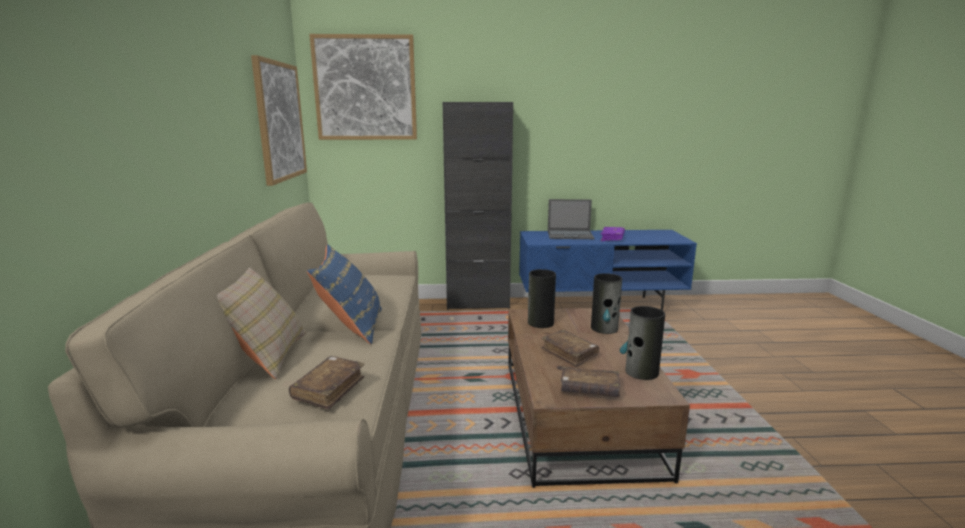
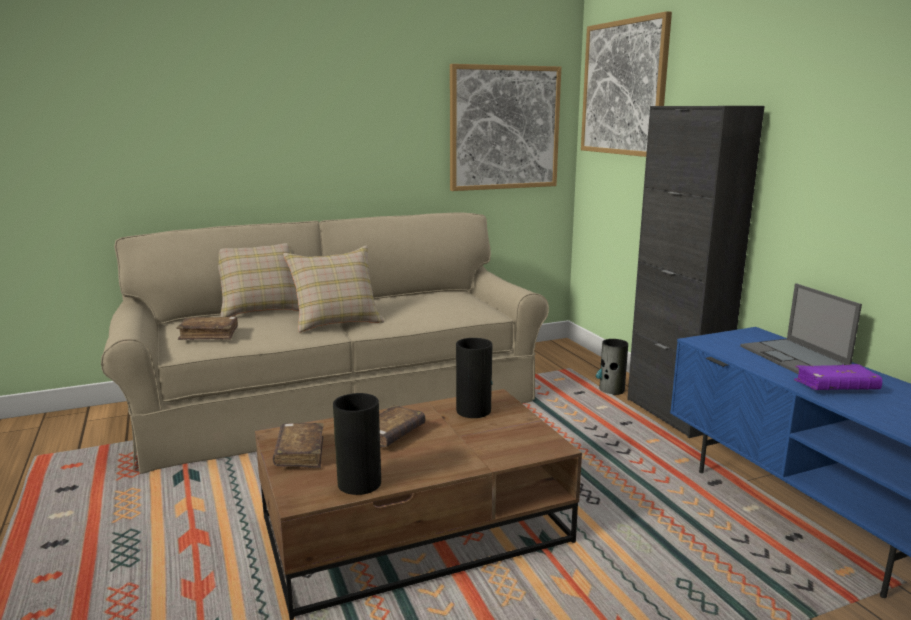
camera: 70 degrees right, 0 degrees up
(351, 327) = (336, 322): blue pillow -> beige pillow
(604, 328) = (488, 451): vase -> vase (611, 390)

